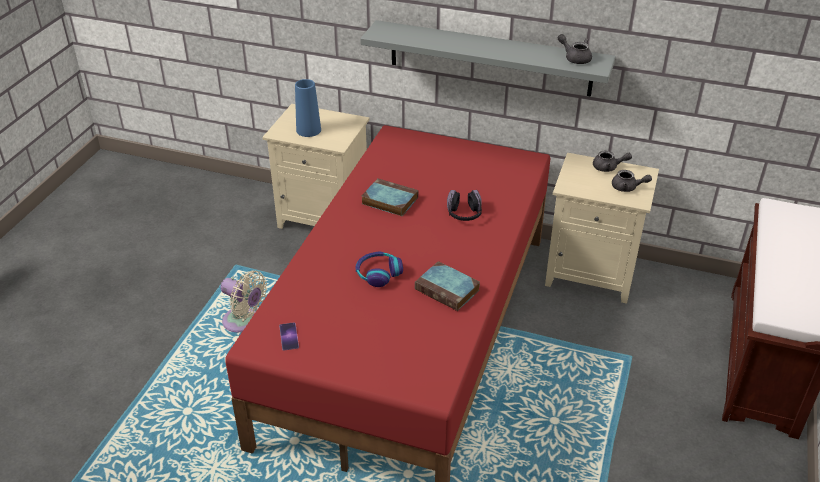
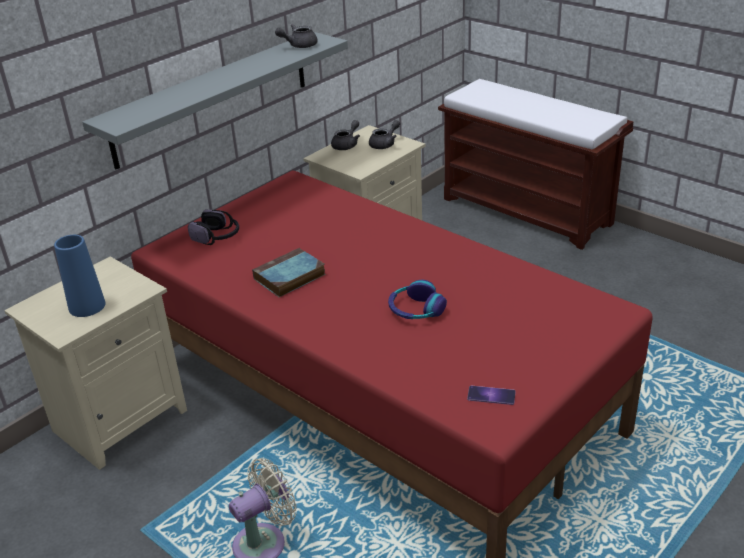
camera: 65 degrees left, 5 degrees down
(448, 290) = (470, 271): book -> none
(464, 214) = (353, 236): headphones -> headphones (217, 237)

